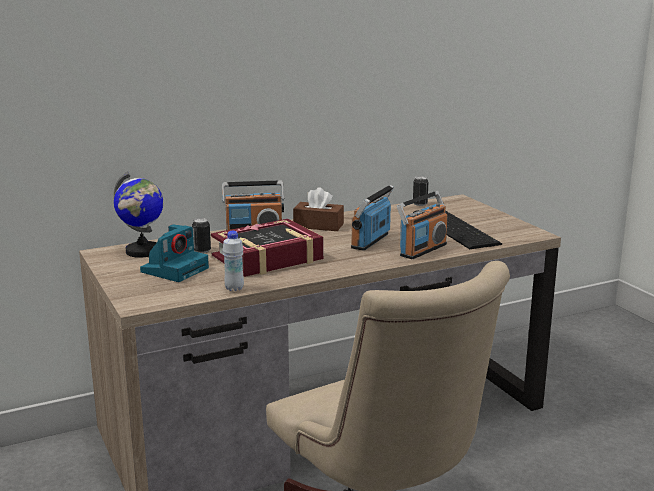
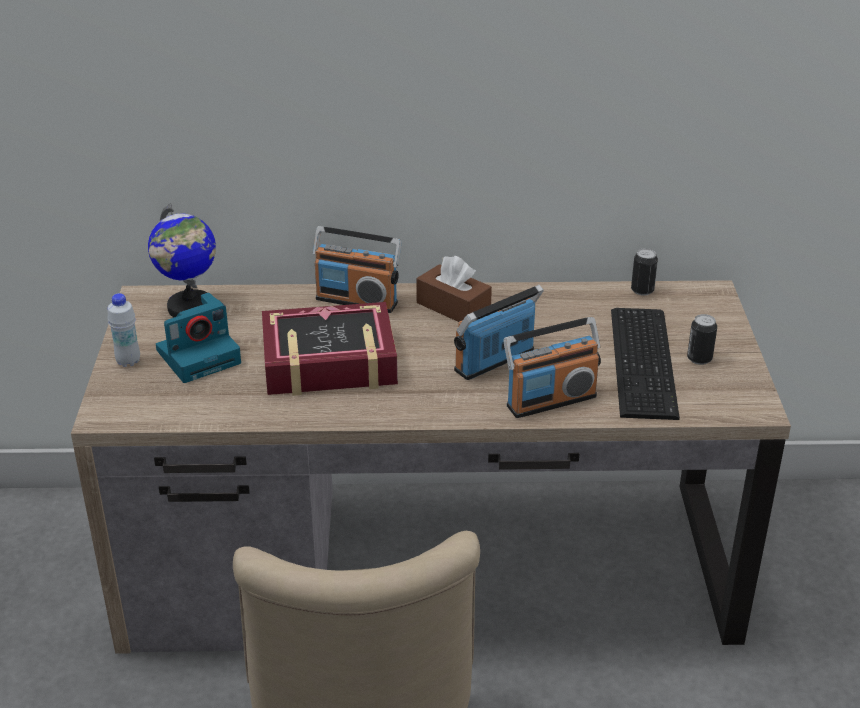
camera: 25 degrees right, 15 degrees up
(202, 251) = (261, 325): can -> can (699, 359)
(234, 288) = (238, 415): white bottle -> white bottle (128, 361)

